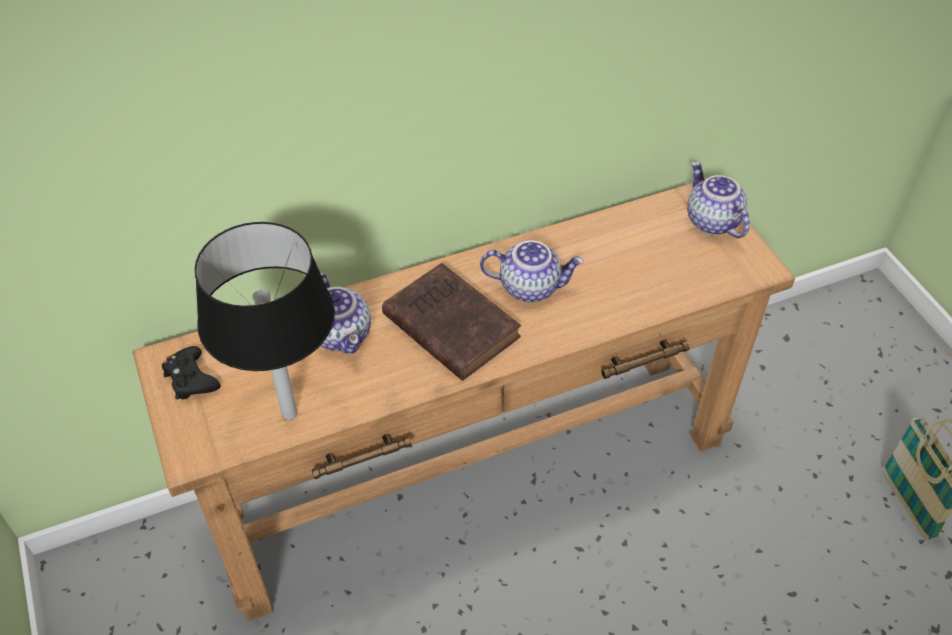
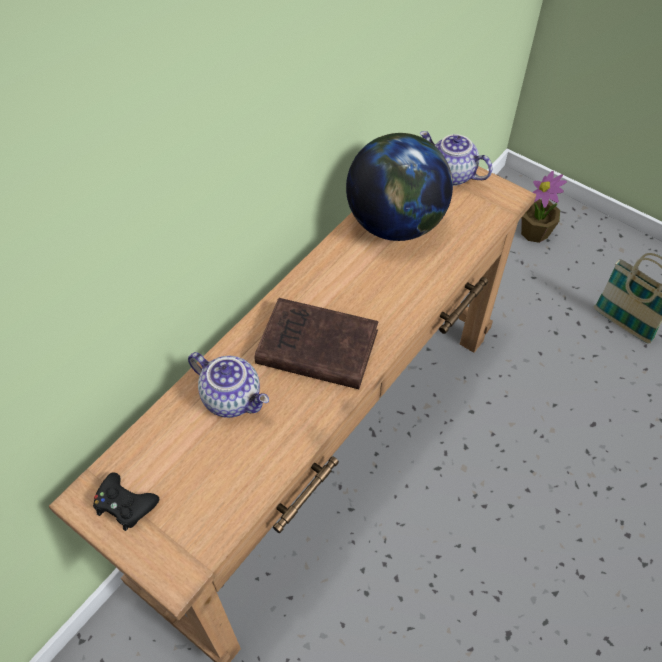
camera: 30 degrees left, 5 degrees up
(289, 413) = (236, 490): black table lamp -> none
(530, 286) = (355, 285): teapot -> none
(616, 245) = (396, 223): none -> globe
(865, 356) = (534, 232): none -> potted plant

